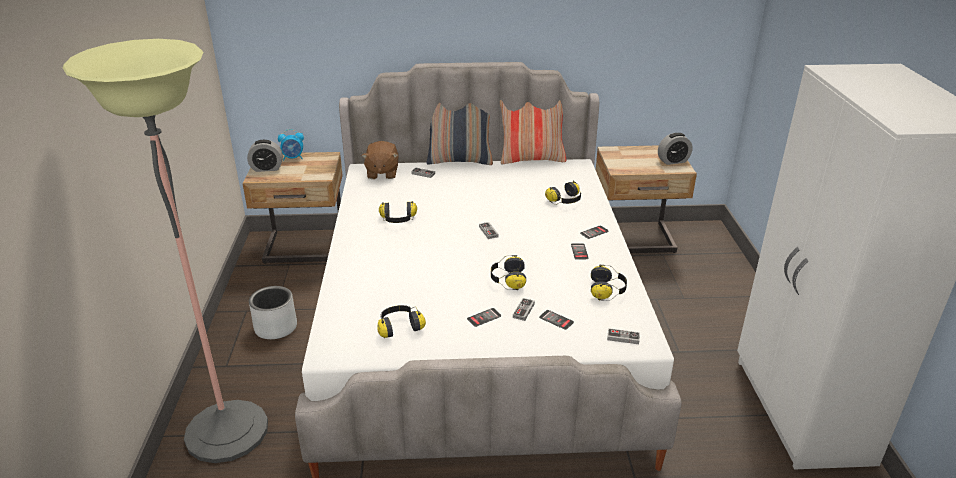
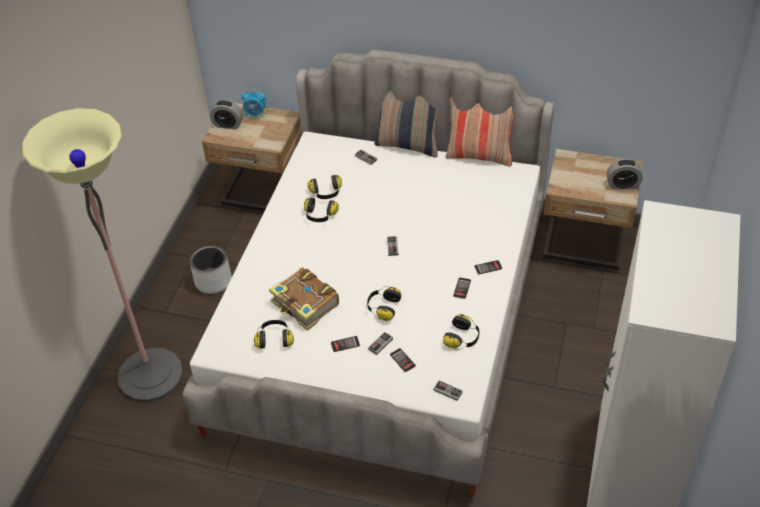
camera: 20 degrees right, 15 degrees up
(382, 173) = (328, 150): brown plush toy -> none
(420, 292) = (305, 305): none -> book
(565, 201) = (482, 221): headphones -> headphones (326, 193)

